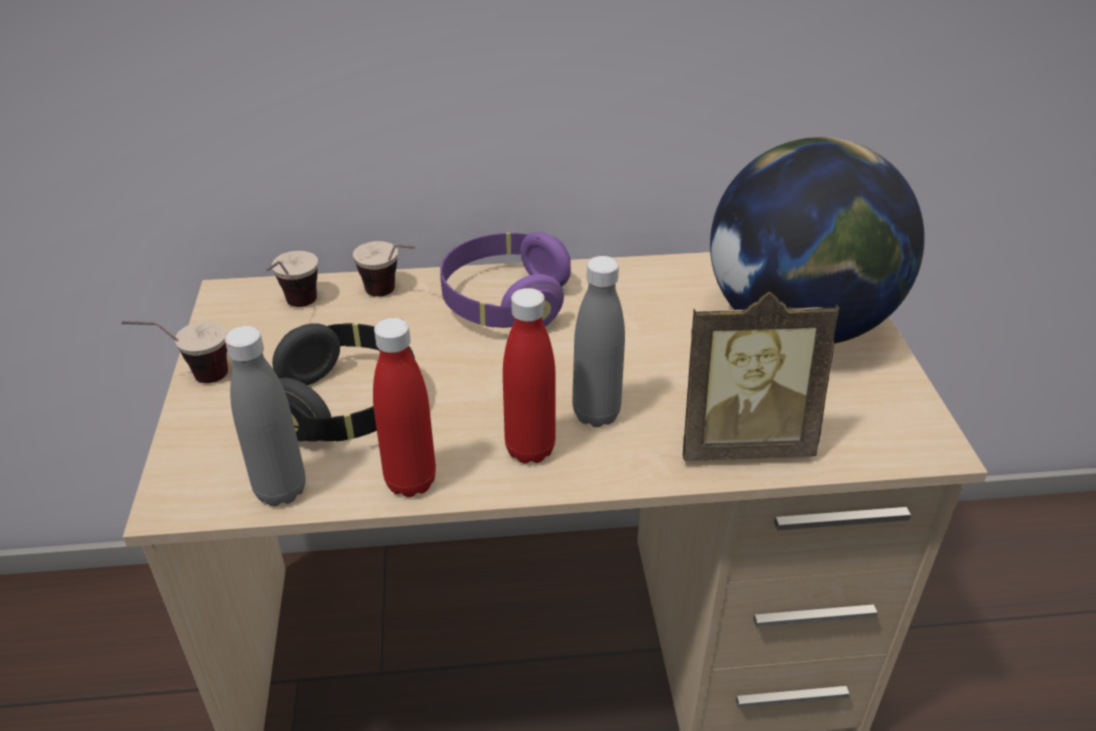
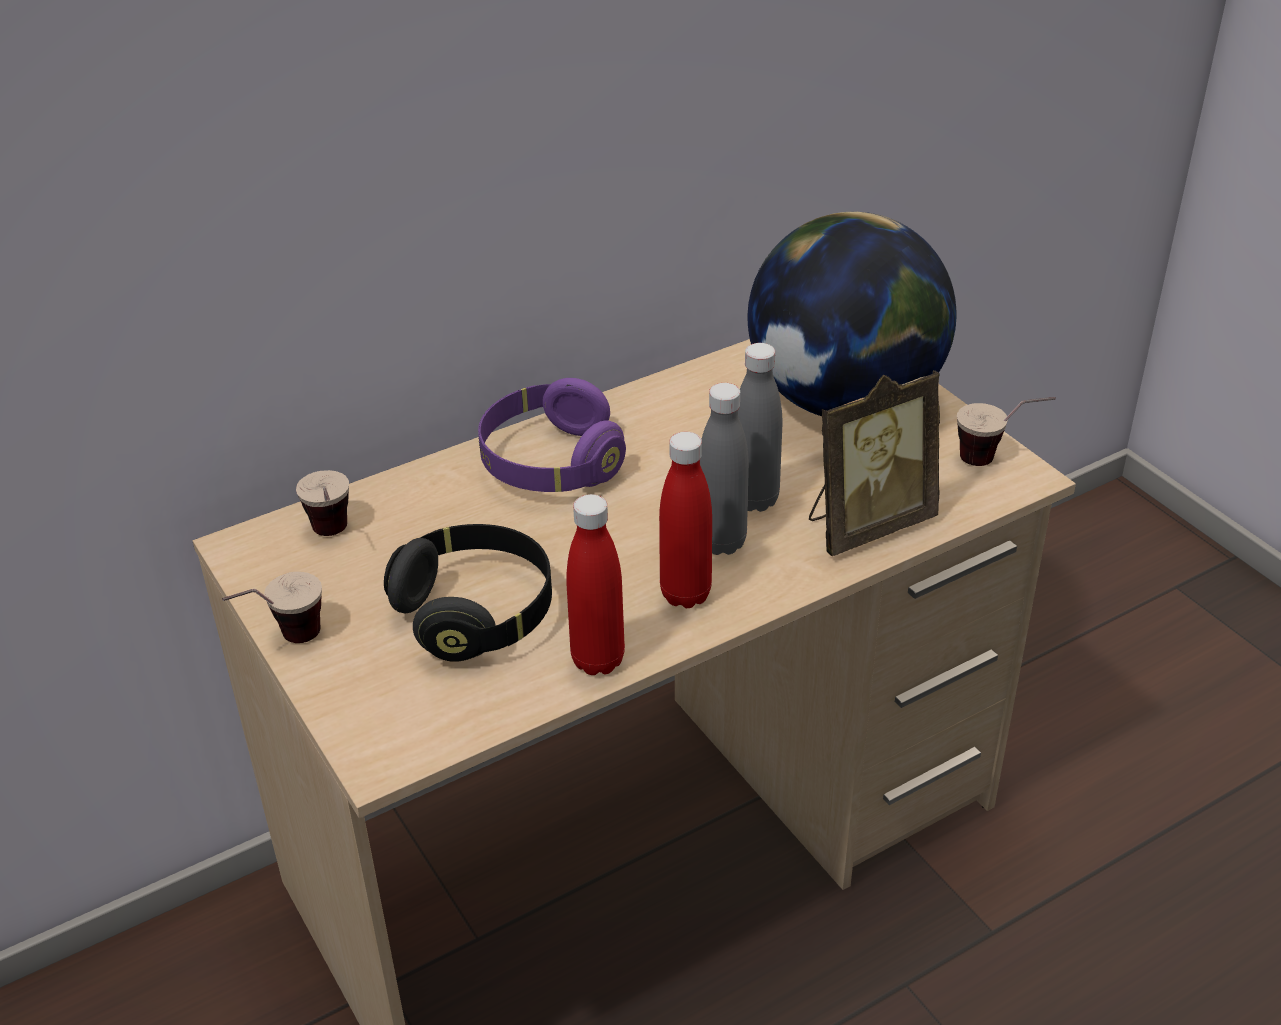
camera: 25 degrees left, 0 degrees up
(281, 490) = (479, 711): grey bottle -> grey bottle (755, 500)
(392, 296) = (426, 492): cup -> cup (997, 460)

